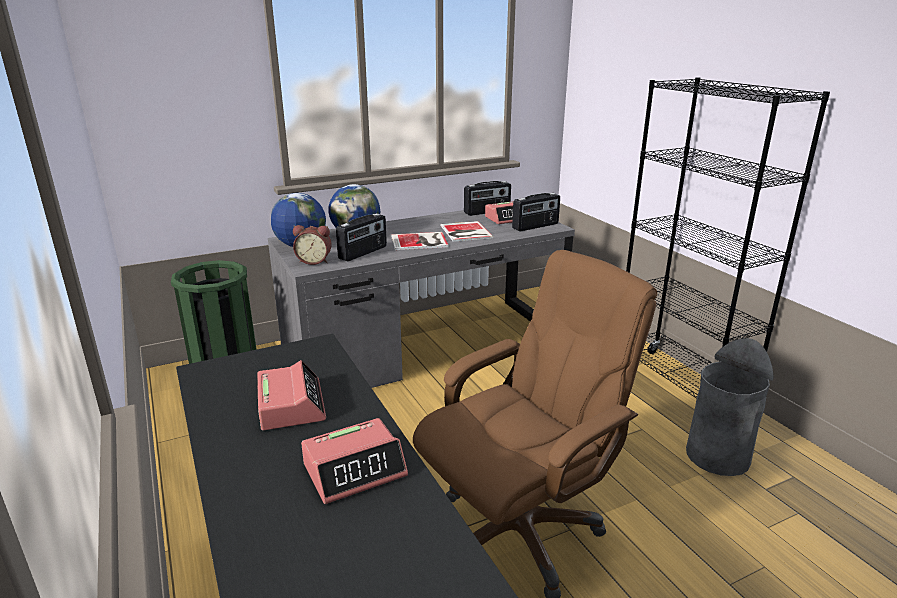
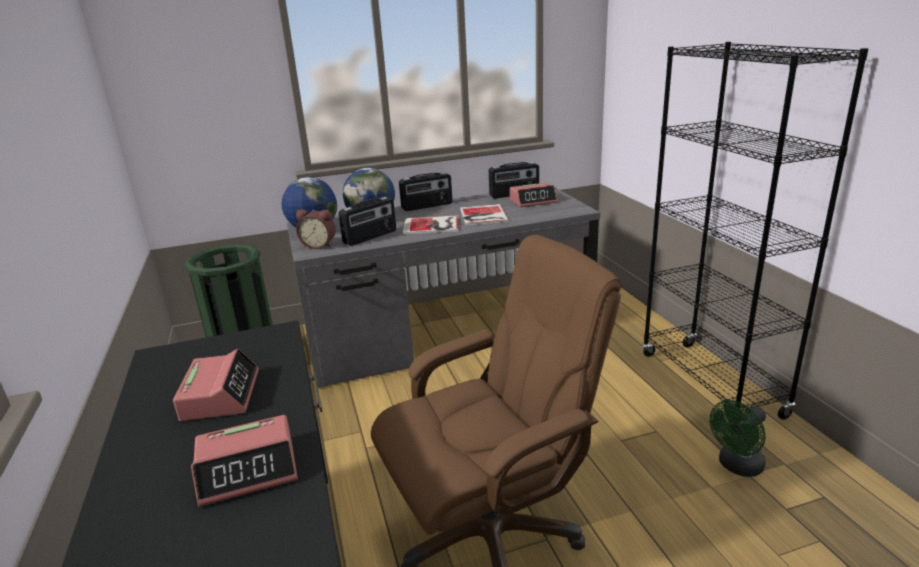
camera: 10 degrees right, 0 degrees up
(535, 226) = (559, 209): radio -> radio (427, 206)
(717, 456) = (737, 466): grey trash can -> green fan

